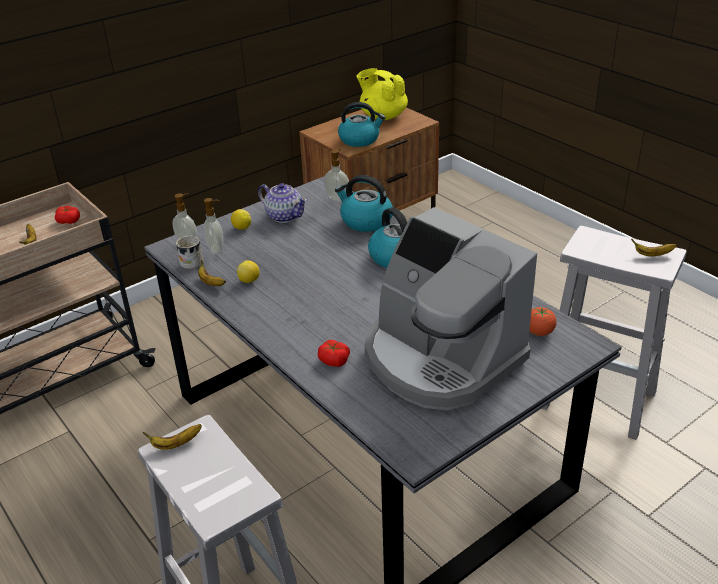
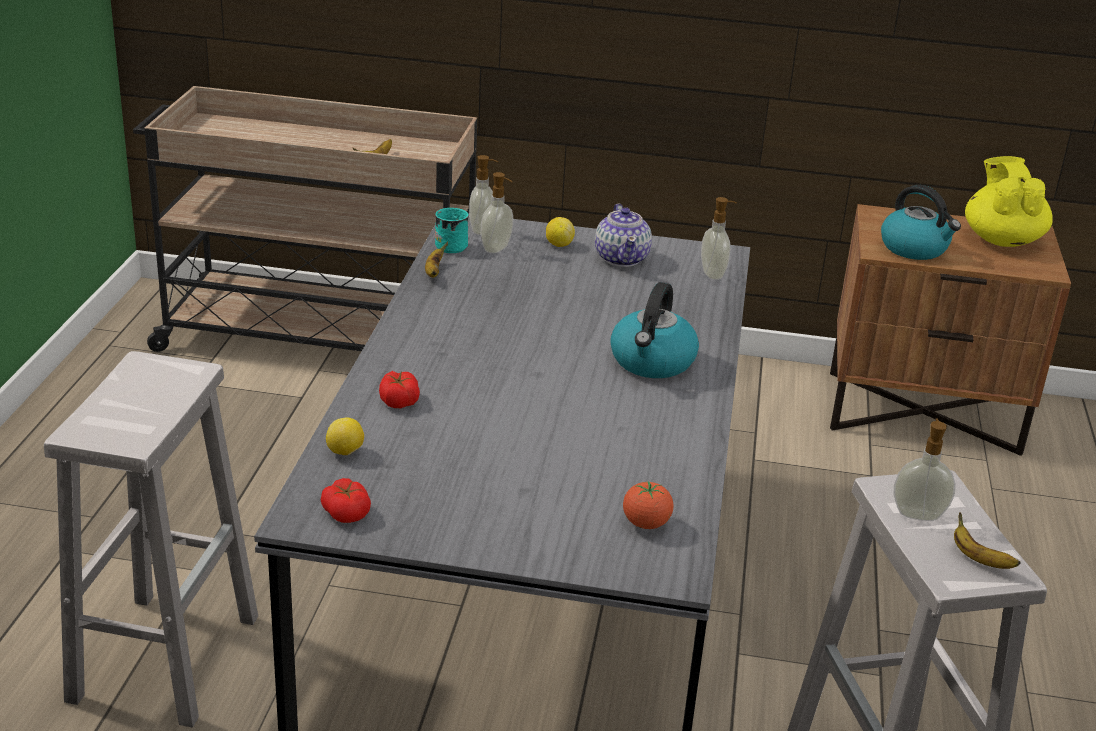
camera: 45 degrees right, 5 degrees down
(68, 221) = (437, 158): tomato -> tomato (346, 512)
(176, 444) = (158, 367): banana -> none
(190, 262) = (453, 245): white mug -> turquoise mug
(249, 280) = (469, 291): lemon -> lemon (345, 452)
(365, 221) = (695, 311): kettle -> none
(440, 358) = (493, 469): coffee machine -> none
(604, 251) = (918, 514): none -> soap dispenser

